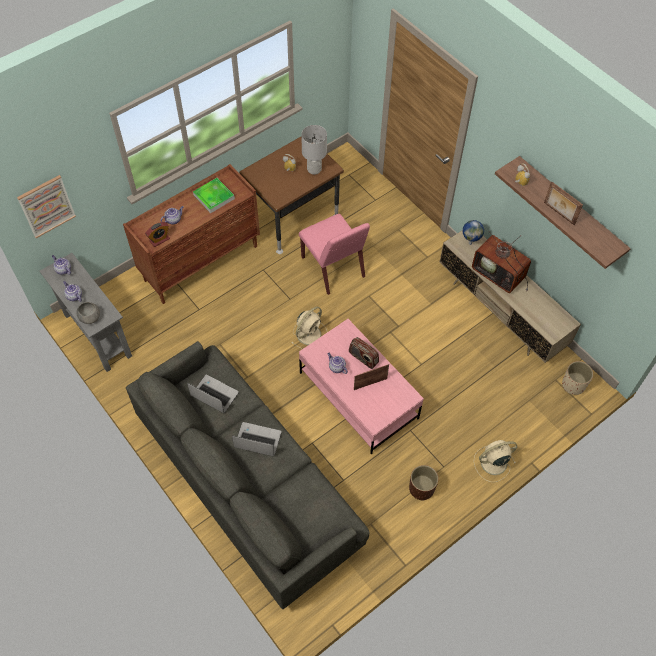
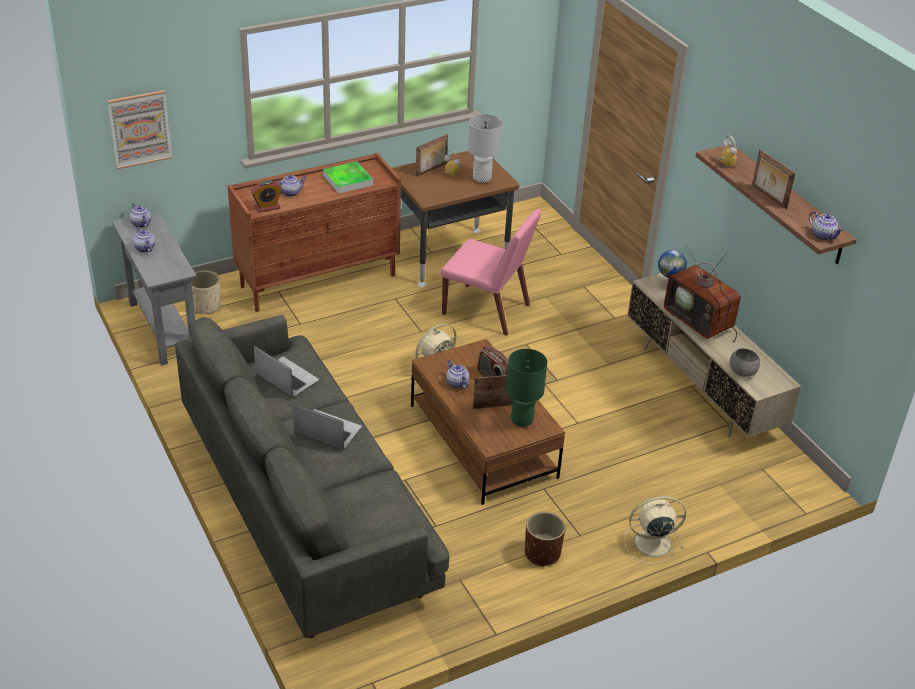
camera: 10 degrees right, 20 degrees down
(90, 318) = (156, 270): grey bowl -> grey bowl (742, 372)
(273, 166) = (431, 170): none -> picture frame
(333, 268) = (487, 310): pink chair -> pink chair turned 45 degrees counterclockwise
(358, 395) = (482, 441): pink coffee table -> brown coffee table
(391, 395) = (521, 421): none -> green table lamp
(573, 385) = (786, 478): beige planter -> beige planter (206, 306)
(606, 250) = (823, 236): none -> teapot

